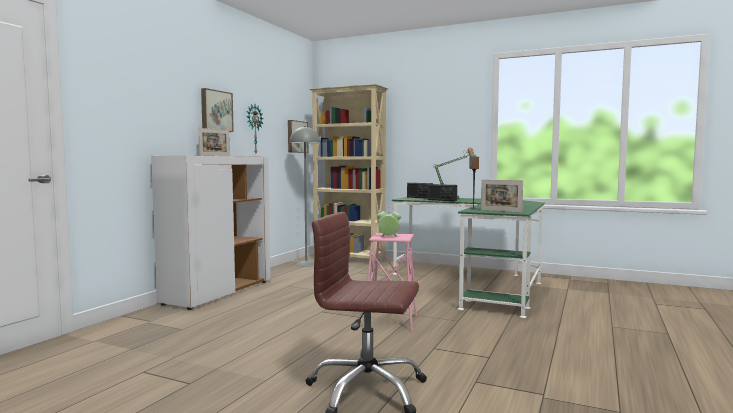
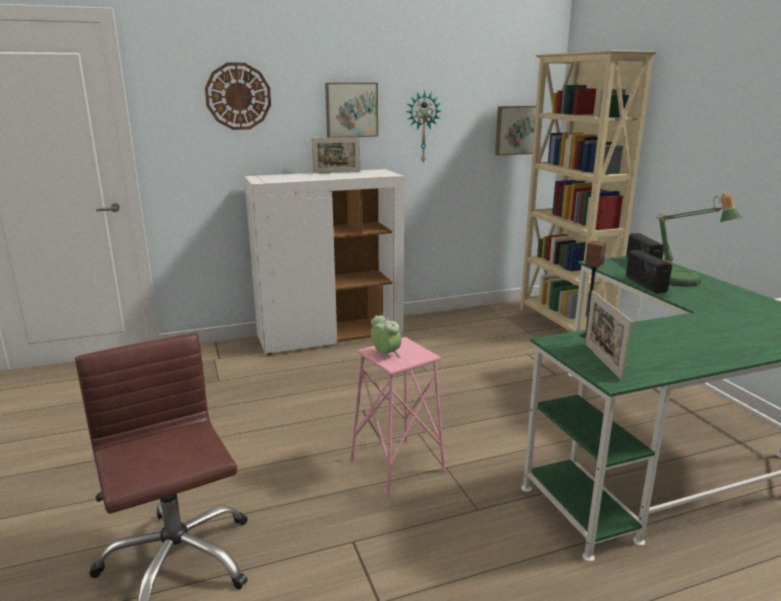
camera: 45 degrees right, 15 degrees up
(146, 89) = (238, 96): none -> wall clock
(306, 264) = (494, 317): grey floor lamp -> none

